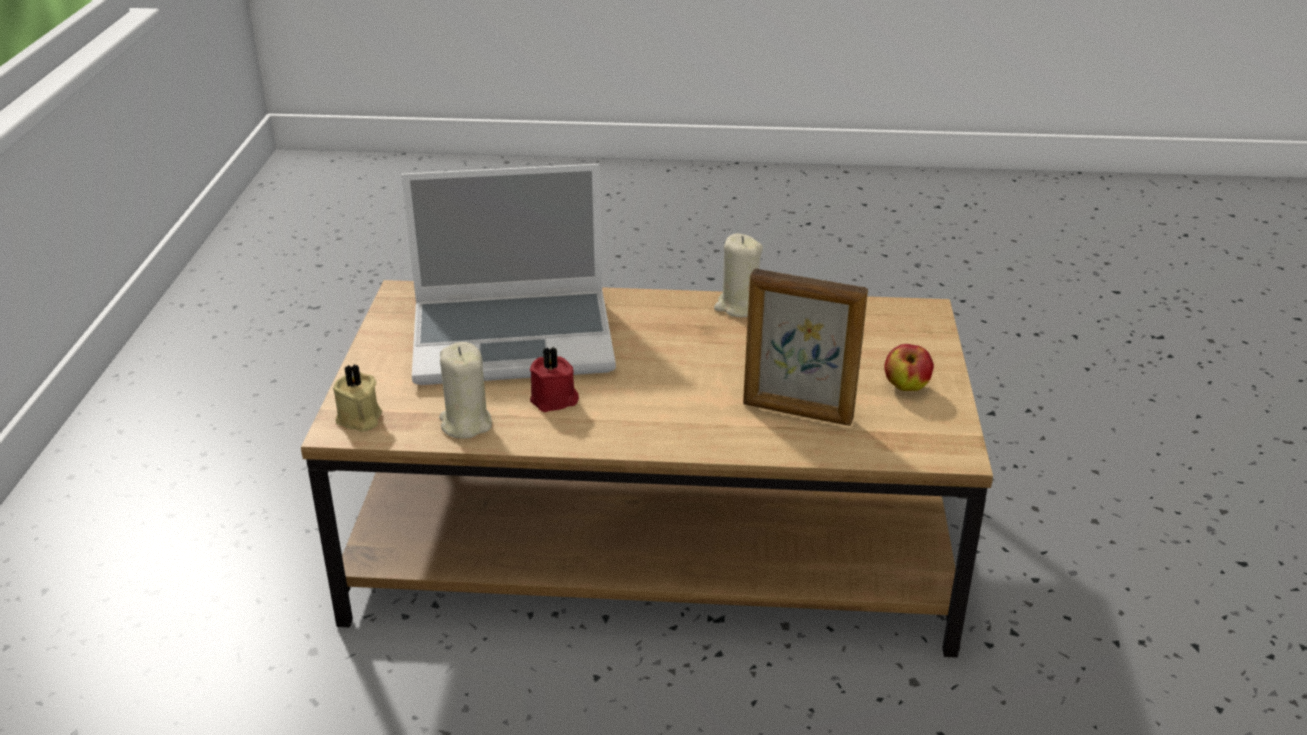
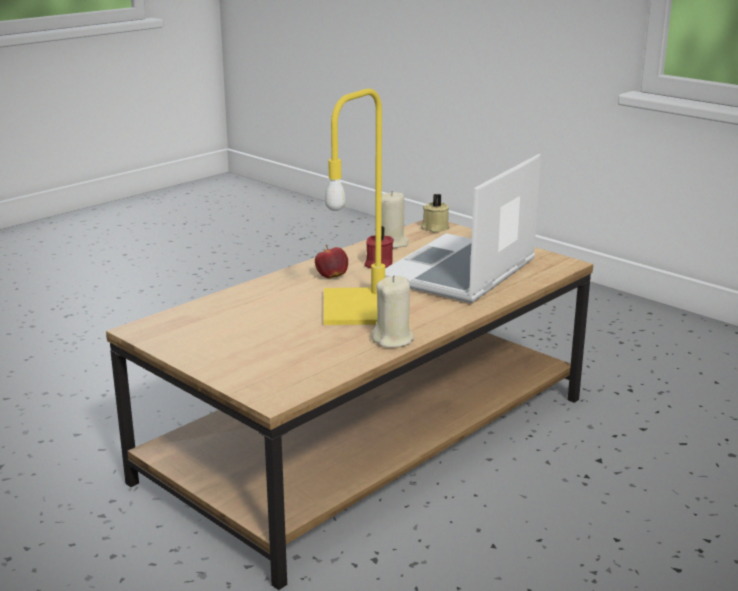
camera: 130 degrees right, 10 degrees down
(697, 357) = (356, 306): none -> yellow table lamp
(797, 412) = (253, 309): picture frame -> none
(906, 387) = (212, 346): apple -> apple (331, 277)

